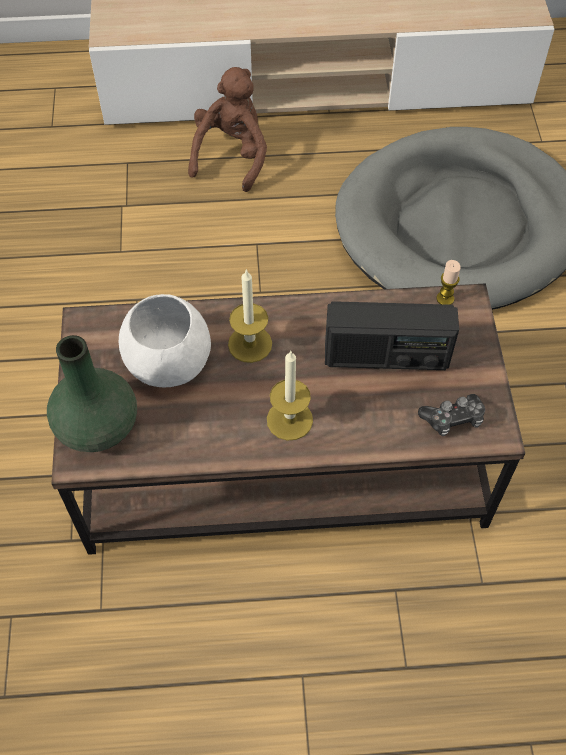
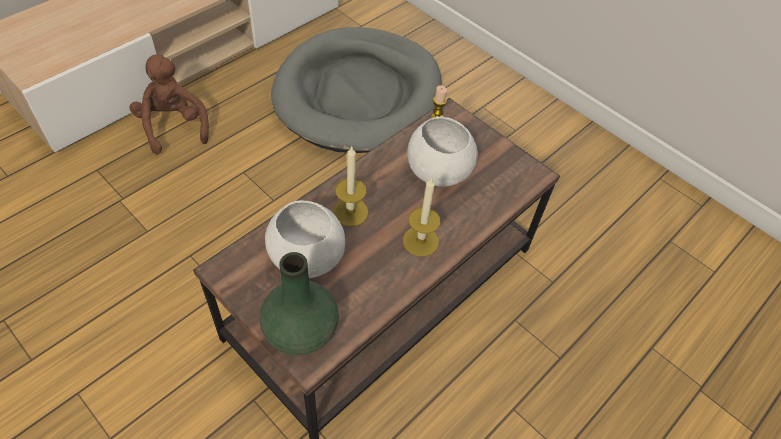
camera: 45 degrees left, 5 degrees down
(386, 356) = (438, 169): radio -> white bowl
(453, 419) = (507, 181): game controller -> none

